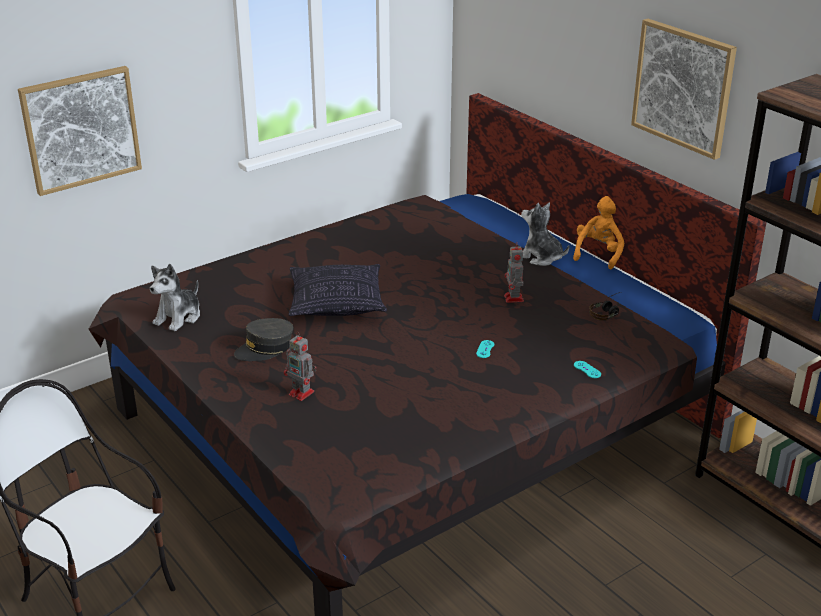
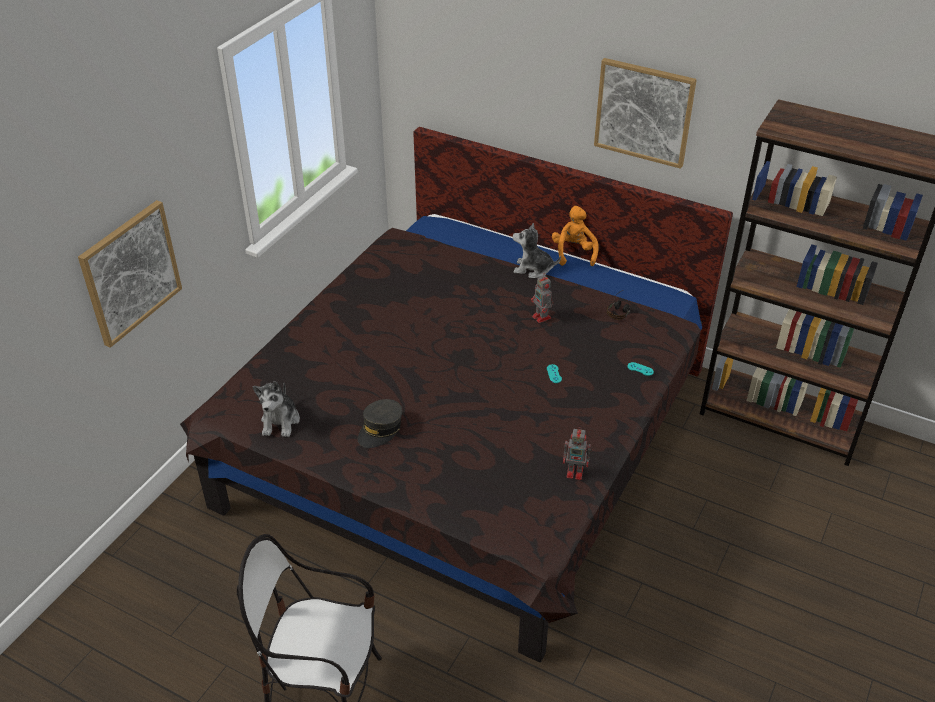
camera: 25 degrees left, 10 degrees up
(302, 393) = (444, 464): toy robot -> toy robot (576, 472)
(337, 304) = (406, 365): pillow -> none

